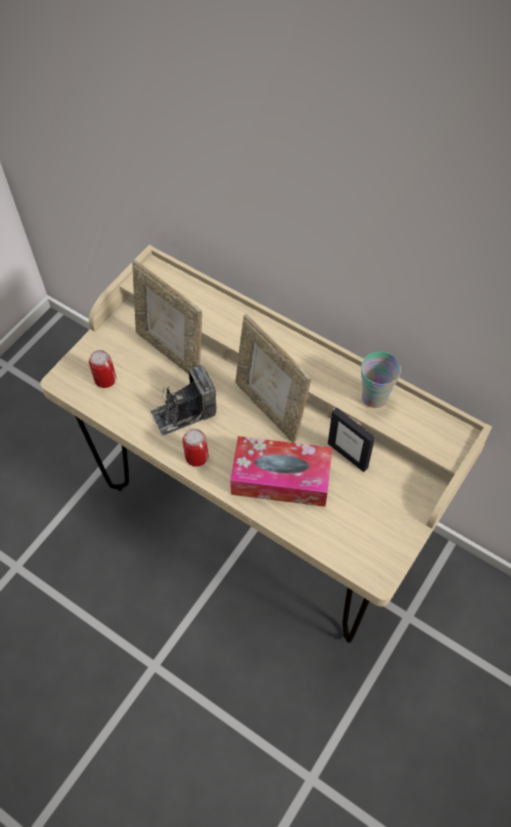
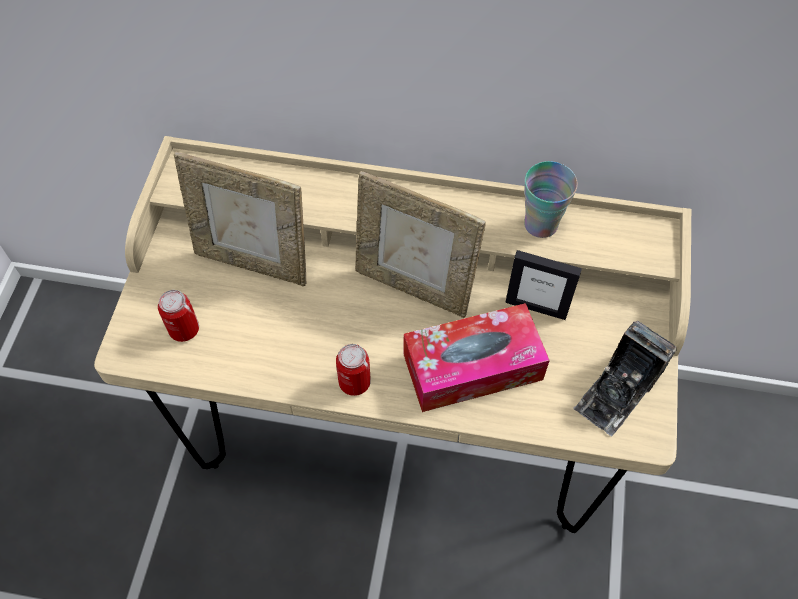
camera: 25 degrees left, 0 degrees up
(184, 412) = (309, 332): camera -> camera (616, 393)

